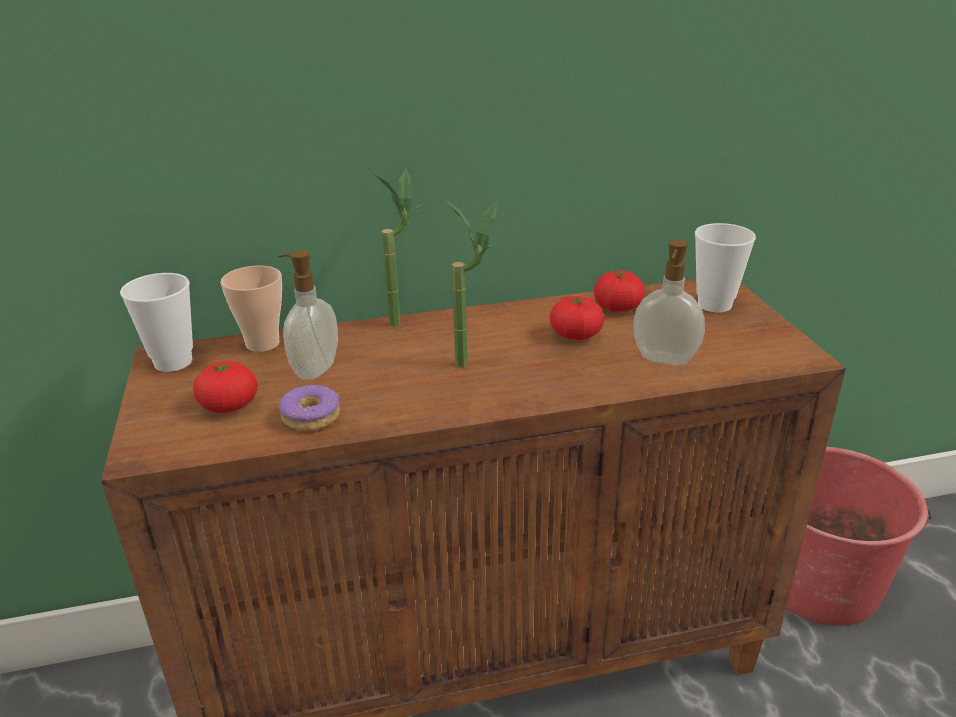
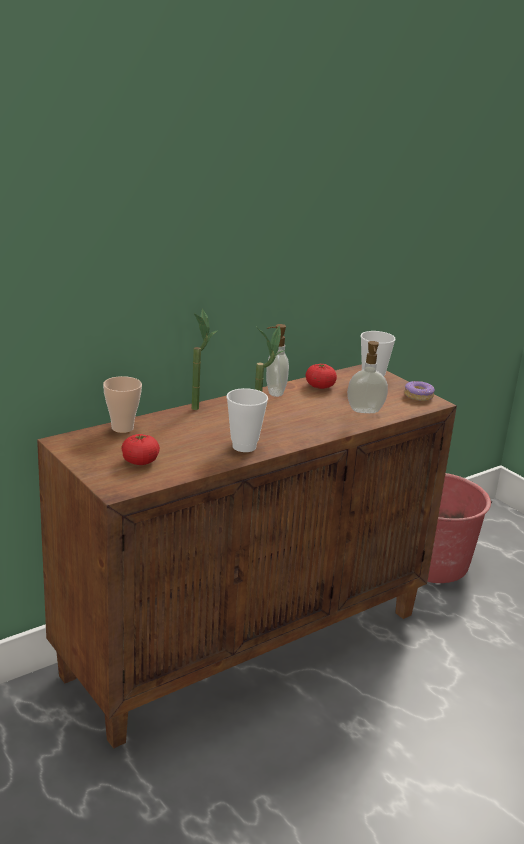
camera: 25 degrees left, 5 degrees down
(173, 362) = (75, 444): cup -> cup (244, 446)
(312, 417) = (196, 461): donut -> donut (418, 396)
(314, 369) = (171, 438): soap dispenser -> soap dispenser (274, 392)
(576, 335) = (308, 403): tomato -> none

